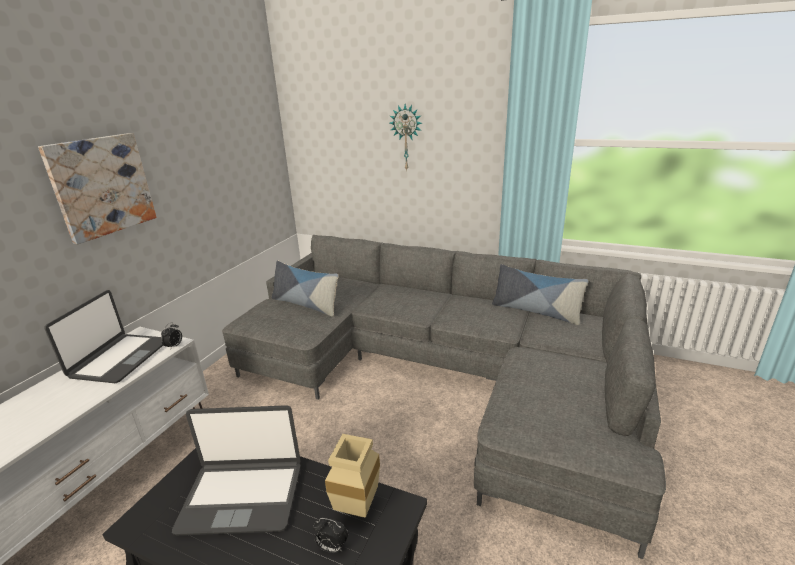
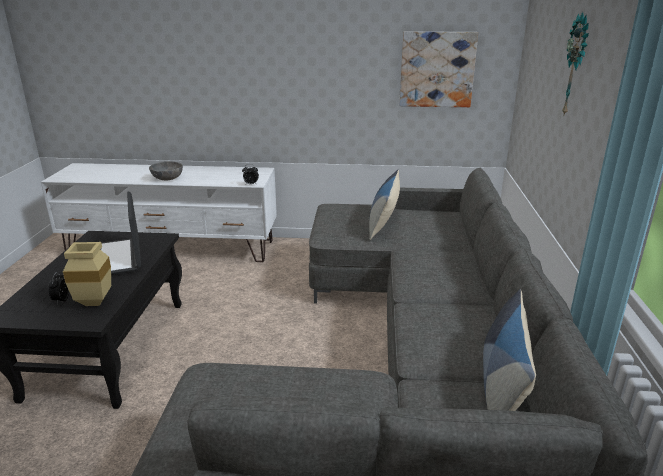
camera: 70 degrees right, 0 degrees up
(52, 414) = (167, 178): none -> grey bowl
(102, 186) = (277, 49): picture -> picture (437, 69)
(119, 359) = (229, 175): laptop -> none

